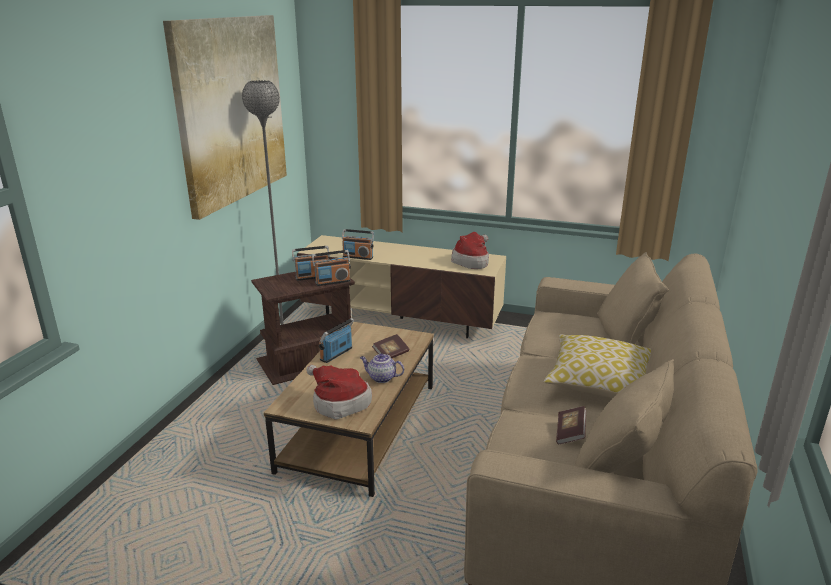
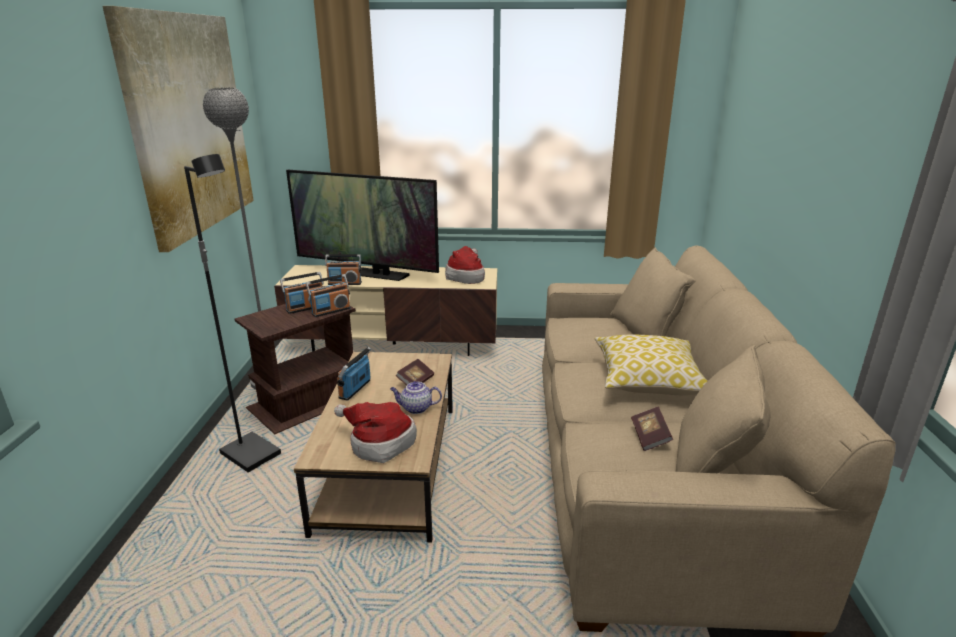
camera: 15 degrees left, 0 degrees up
(250, 399) = (252, 454): none -> black floor lamp
(381, 249) = (367, 273): none -> television

